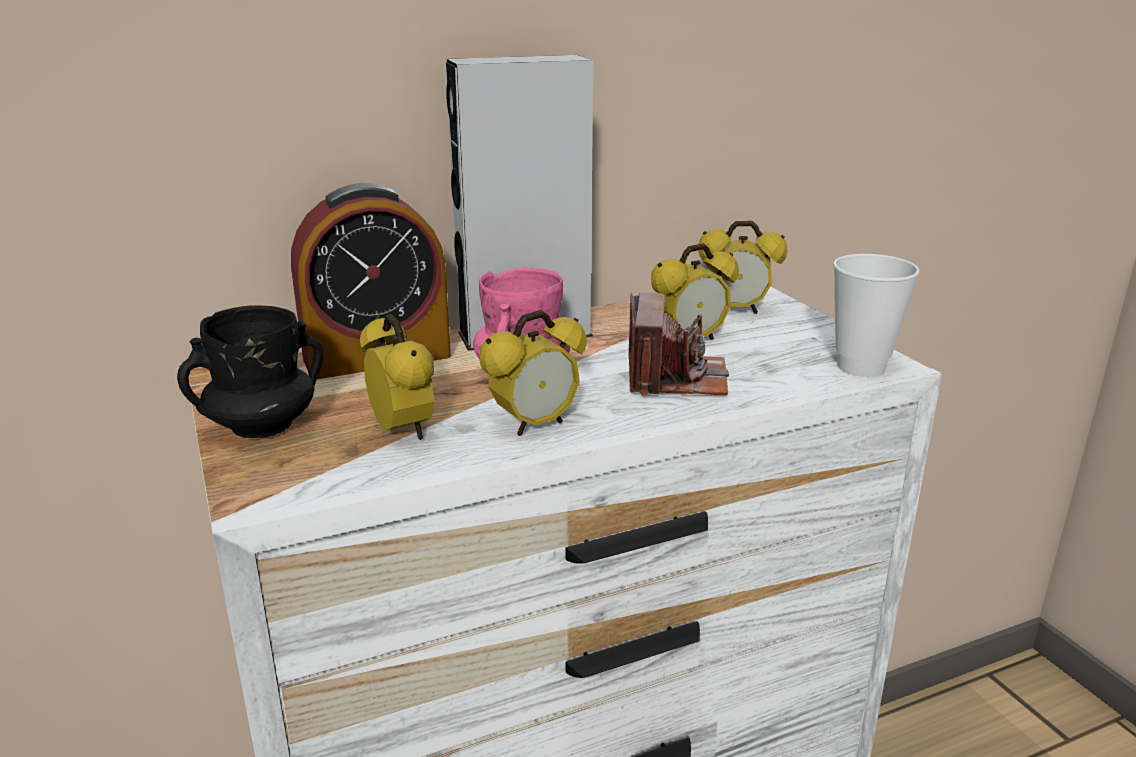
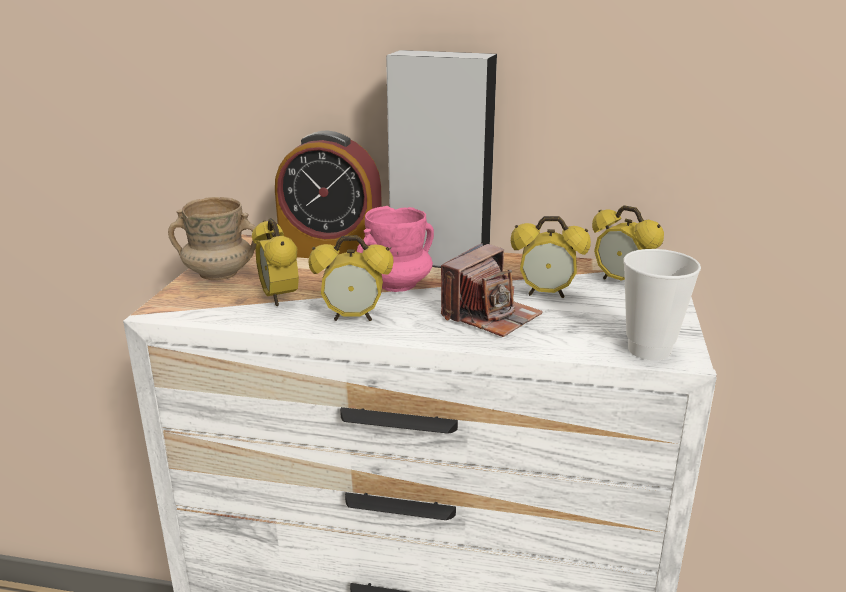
camera: 35 degrees right, 0 degrees up
(262, 427) = (218, 274): black mug -> beige mug
(402, 432) = (279, 298): alarm clock -> alarm clock turned 150 degrees clockwise

